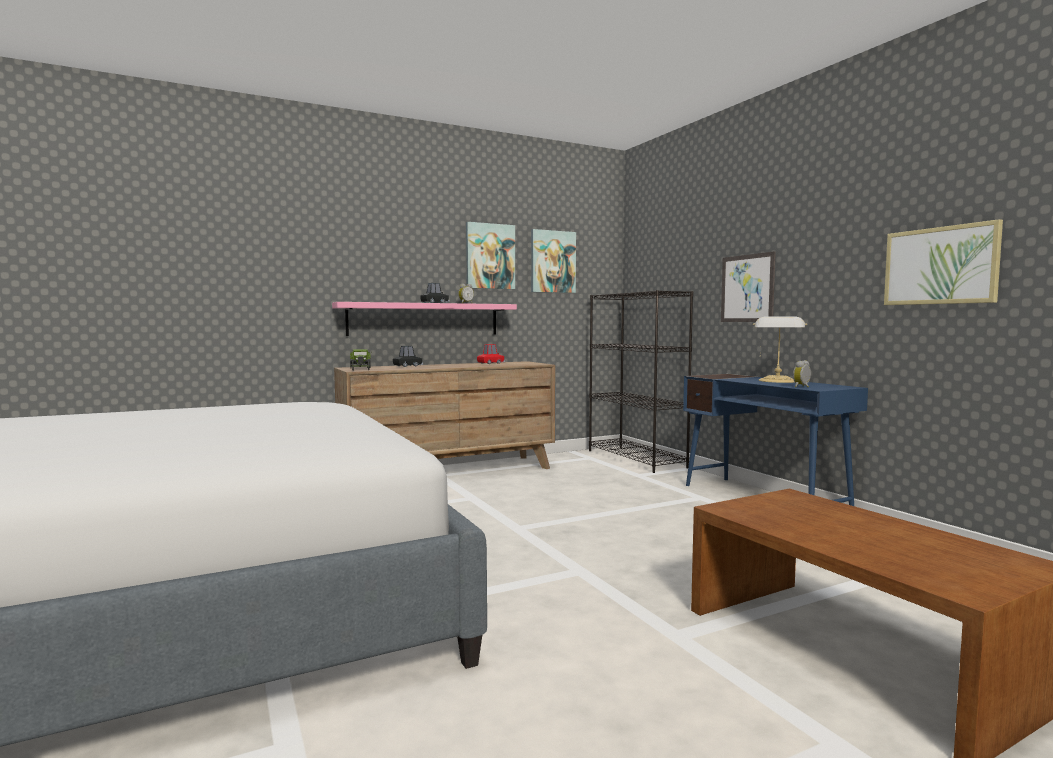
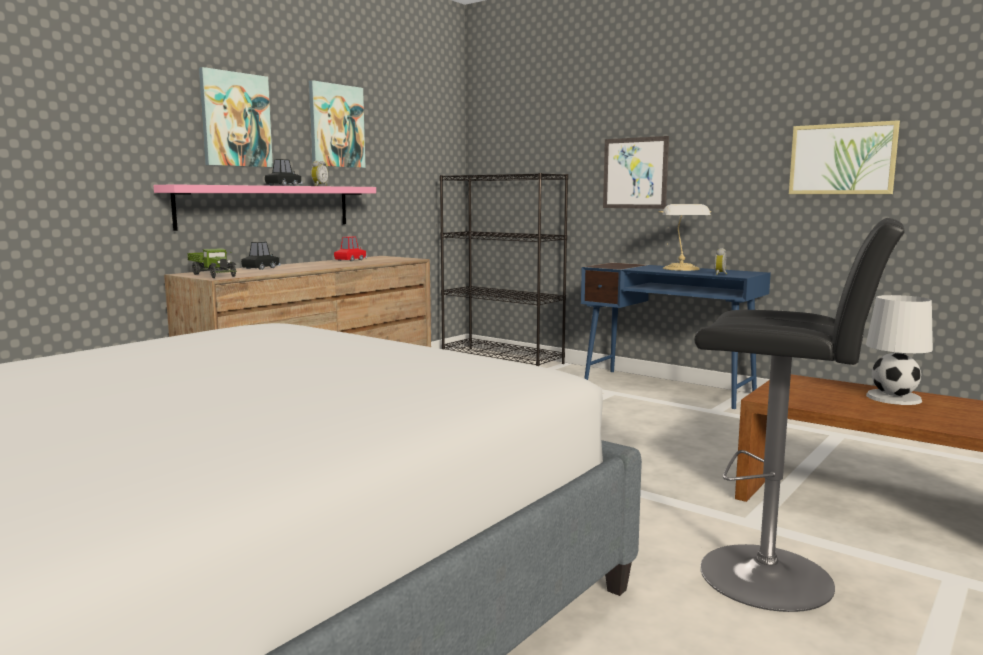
camera: 25 degrees left, 5 degrees up
(552, 262) = (400, 134): picture -> picture (235, 120)
(631, 691) = (776, 578): none -> black stool
(873, 527) = (893, 398): none -> white table lamp

